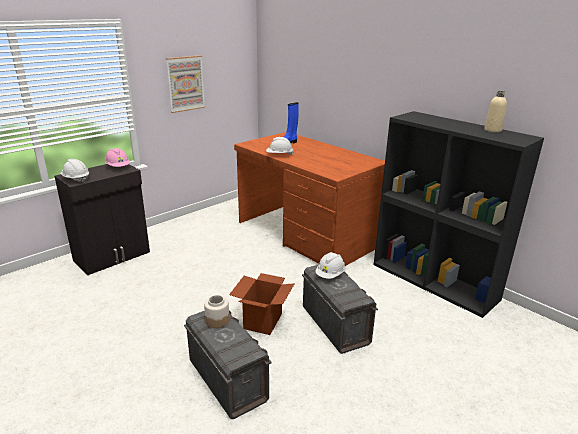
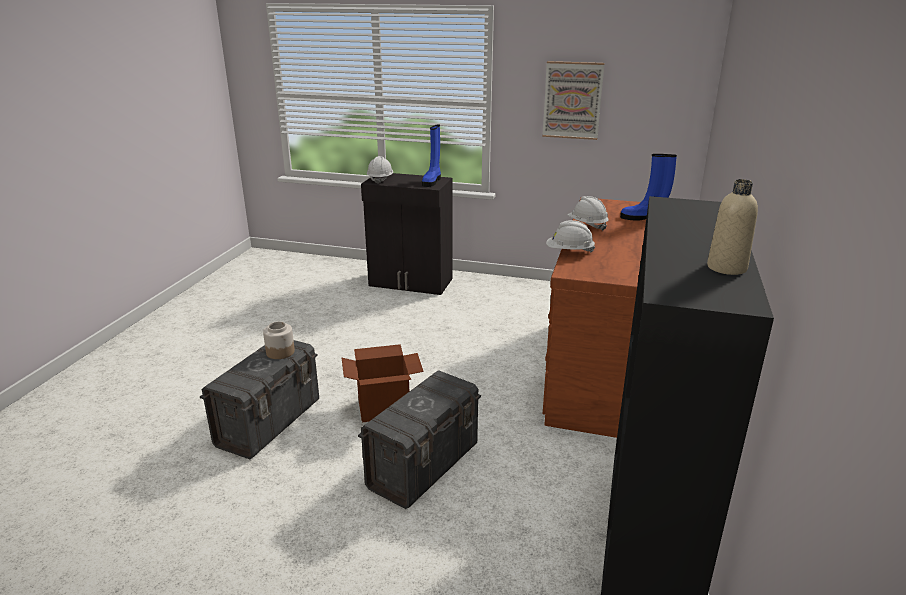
camera: 60 degrees right, 0 degrees up
(118, 167) = (432, 181): pink hard hat -> blue boot
(330, 275) = (437, 391): white hard hat -> white hard hat (569, 252)

